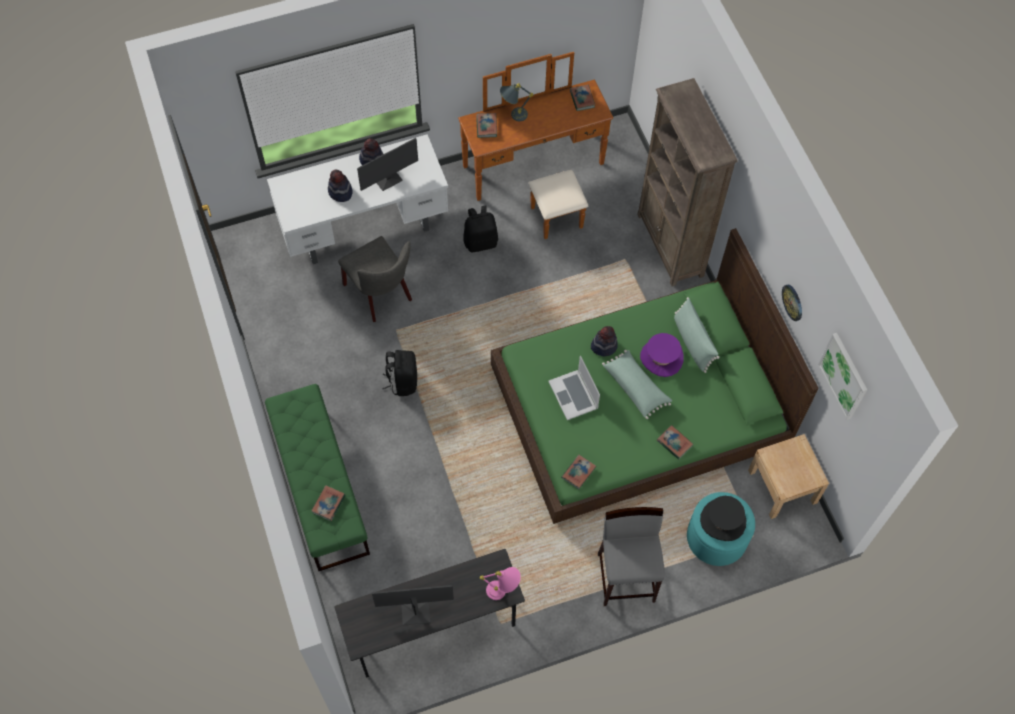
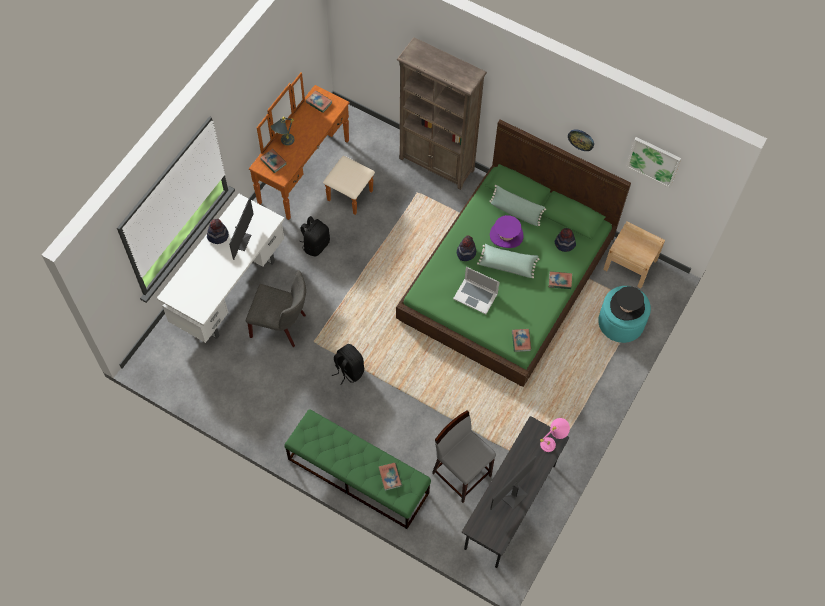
camera: 40 degrees left, 0 degrees up
(340, 192) = (216, 271): hat -> hat (564, 244)
(626, 577) = (592, 385): grey stool -> grey stool (461, 473)

